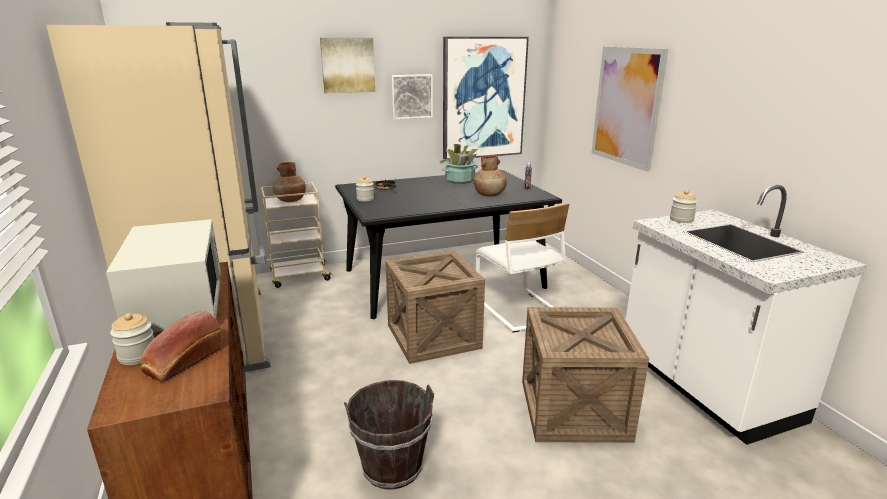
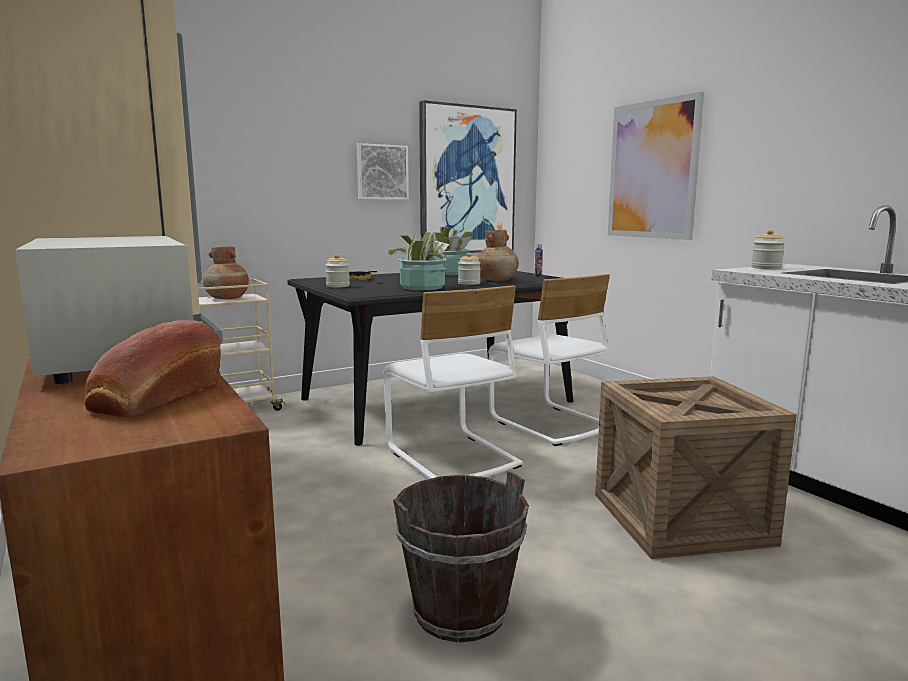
camera: 10 degrees left, 10 degrees down
(138, 356) = (67, 398): jar -> jar (469, 283)
(348, 65) = (303, 127): picture -> none
(425, 205) = (422, 287): none -> potted plant
(433, 336) = (451, 457): crate -> white chair

